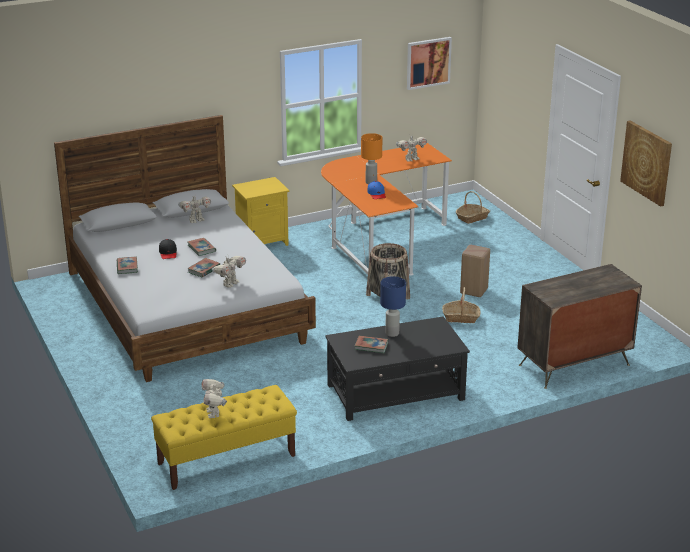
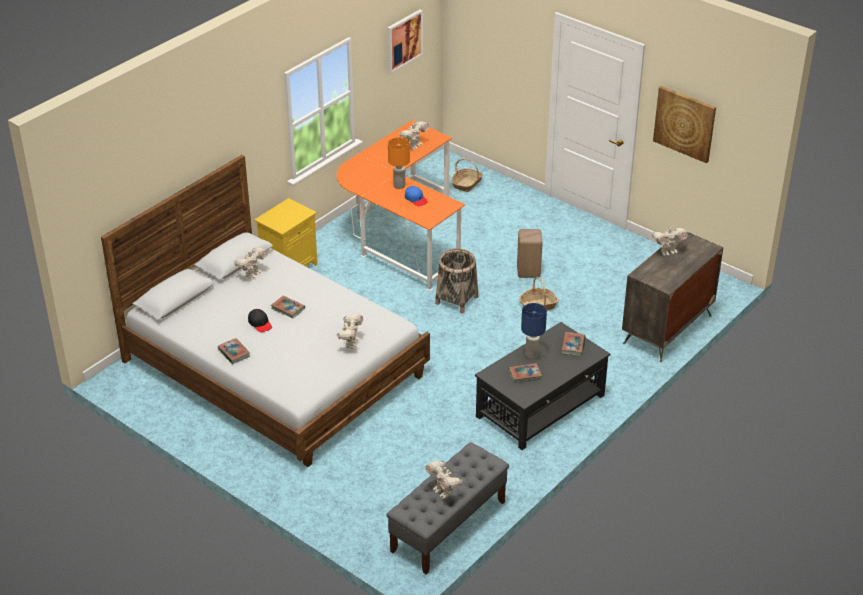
camera: 25 degrees left, 10 degrees up
(204, 270) = (312, 334): book -> book (573, 346)
(226, 459) = (448, 527): yellow bench -> grey bench
(580, 276) = (668, 251): none -> toy robot

